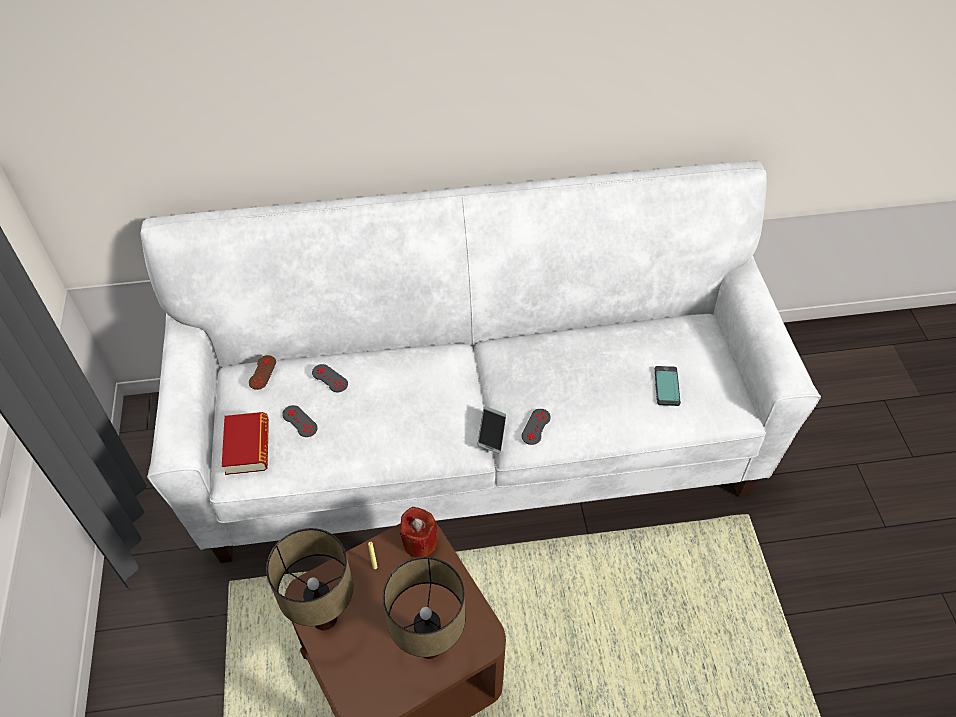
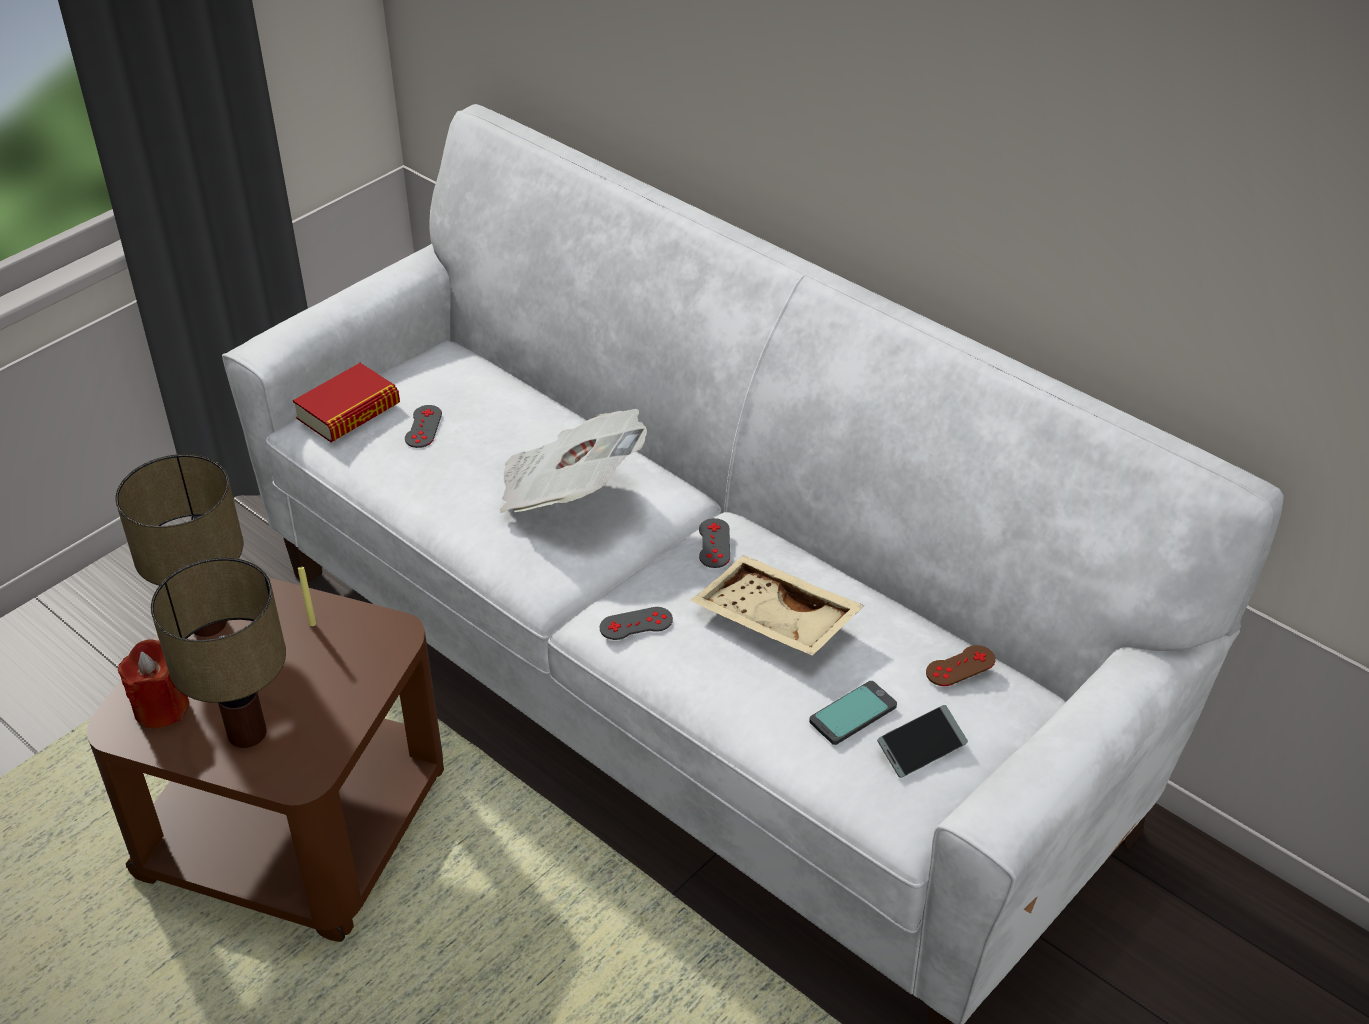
camera: 50 degrees right, 10 degrees down
(262, 372) = (461, 362): brown game controller -> brown game controller (960, 666)
(330, 378) = (510, 413): grey game controller -> grey game controller (714, 543)
(417, 392) = (569, 492): none -> newspaper
(419, 542) = (382, 641): red candle -> red candle (161, 708)
(492, 432) = (586, 592): phone -> phone (921, 747)
(584, 375) = (773, 621): none -> beige tray

